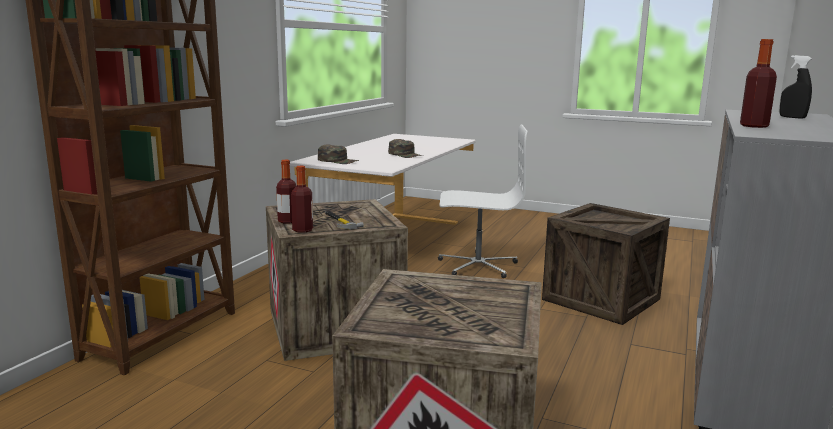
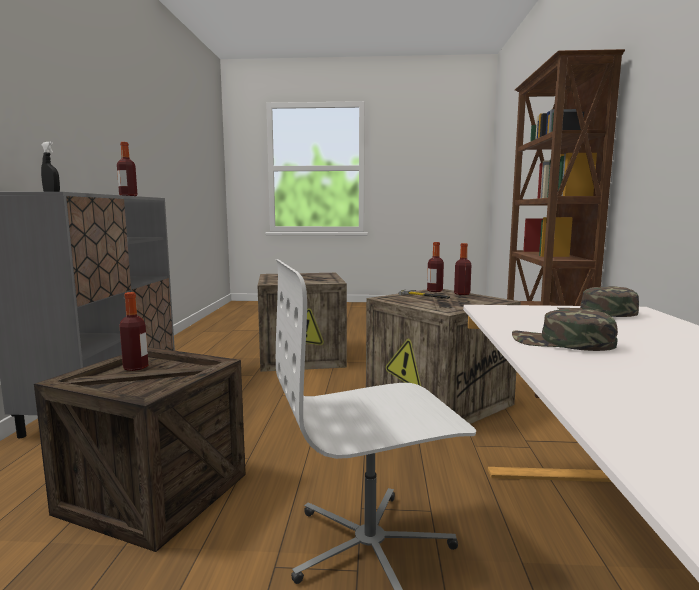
camera: 160 degrees right, 5 degrees down
(622, 227) = (135, 367): none -> bottle

